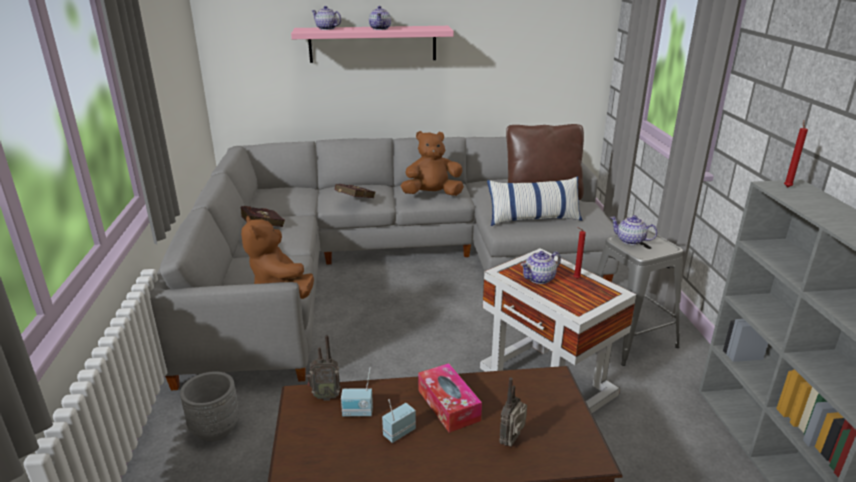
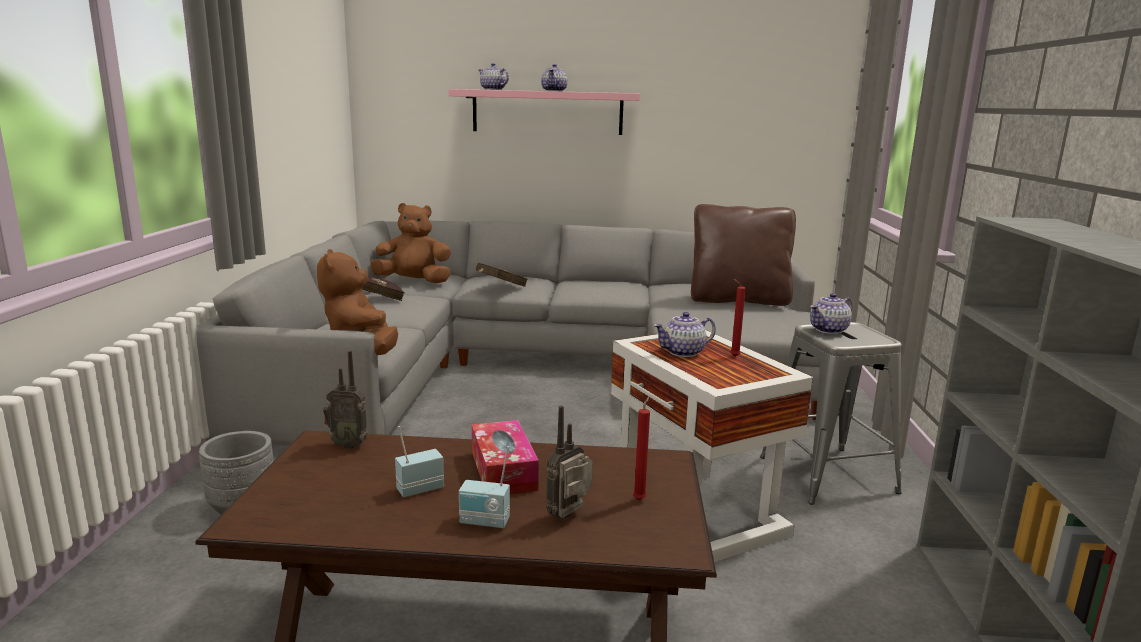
camera: 10 degrees right, 10 degrees down
(357, 413) = (378, 465): radio -> radio (484, 522)
(432, 194) = (598, 289): brown plush toy -> brown plush toy (413, 282)
(533, 219) = (719, 319): pillow -> none
(631, 241) = (829, 330): teapot -> teapot turned 75 degrees counterclockwise
(787, 187) = (1029, 220): red candle -> red candle (640, 499)

